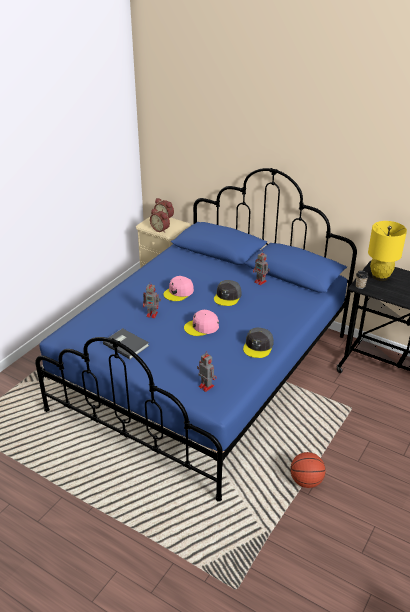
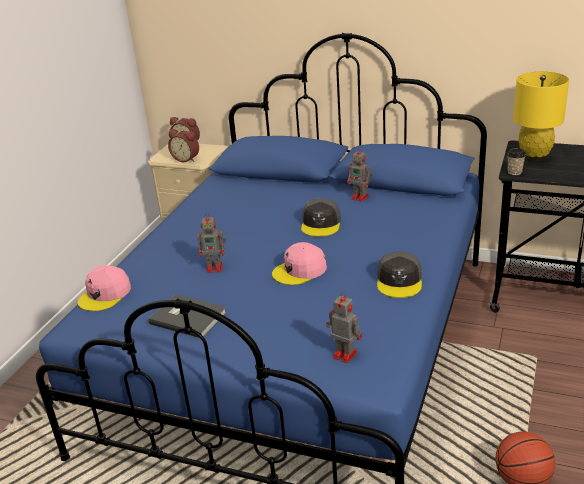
camera: 10 degrees left, 5 degrees down
(179, 292) = (245, 231): pink cap -> pink cap (105, 294)

